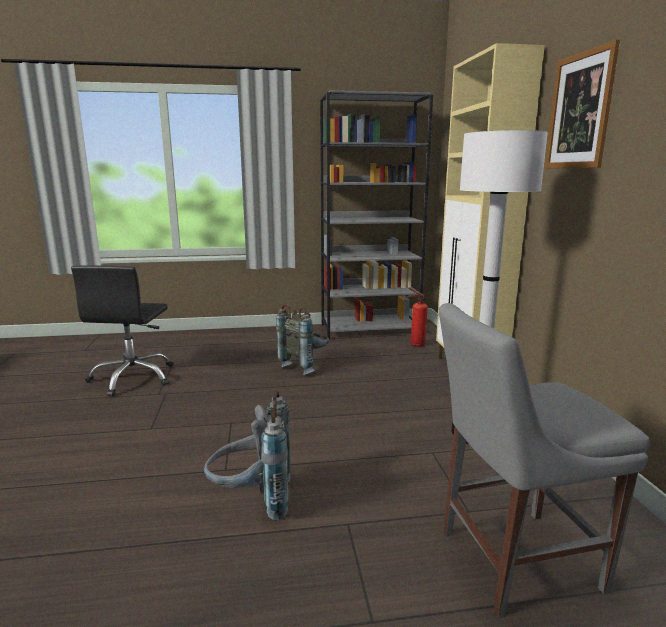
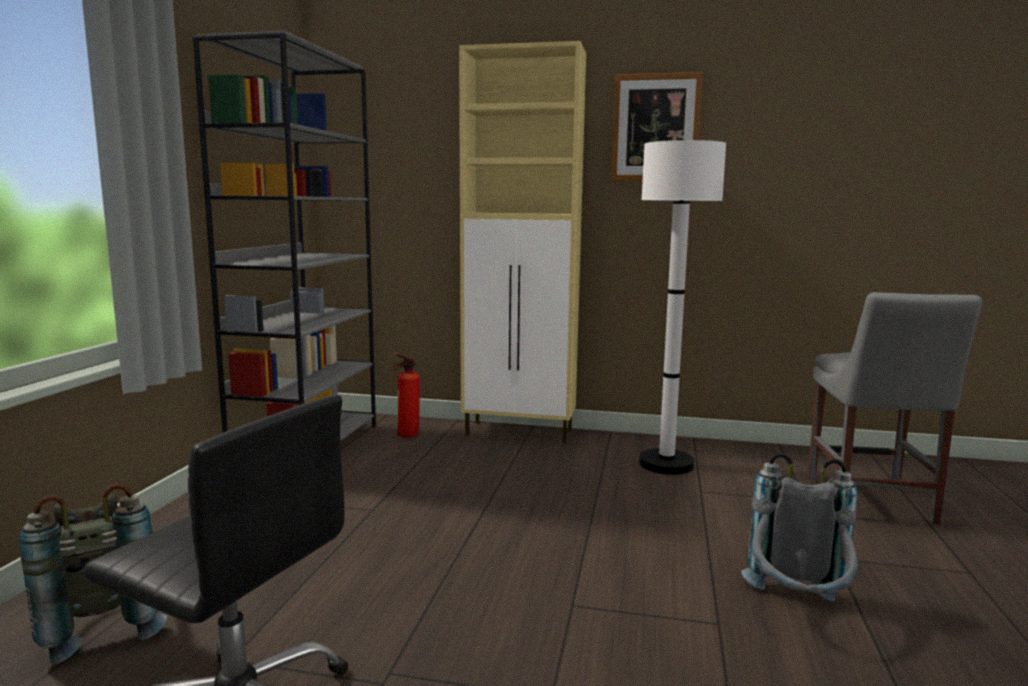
camera: 70 degrees left, 5 degrees down
(305, 365) = (399, 514): grey backpack -> grey backpack (101, 627)

